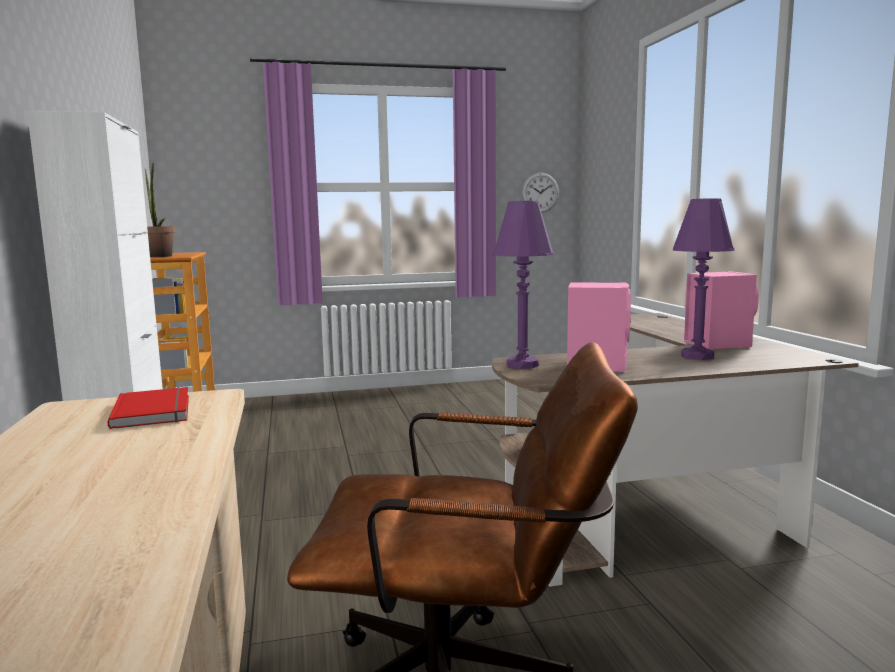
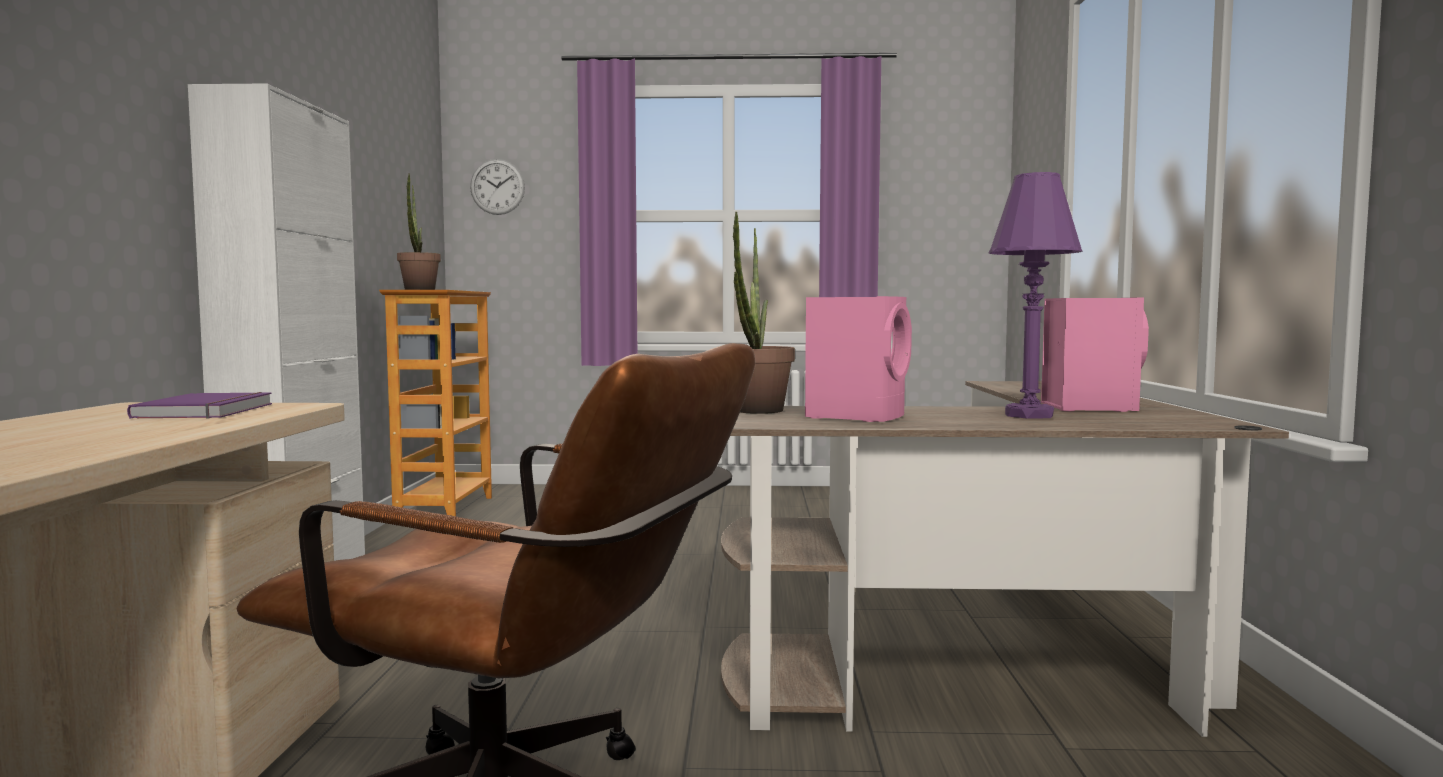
camera: 15 degrees right, 5 degrees down
(155, 411) = (210, 411): red book -> purple book
(522, 365) = (755, 412): purple table lamp -> potted plant
(540, 192) = (948, 224): wall clock -> wall clock (497, 187)

